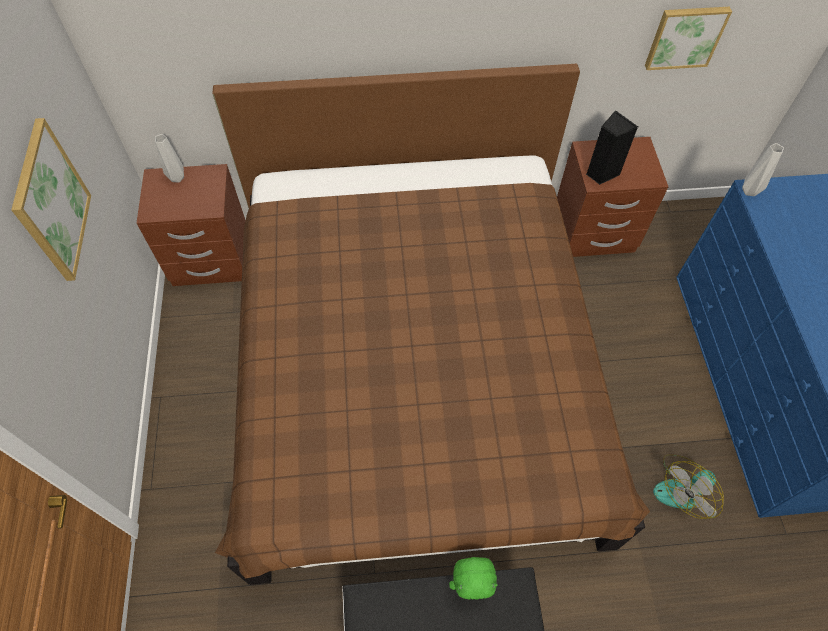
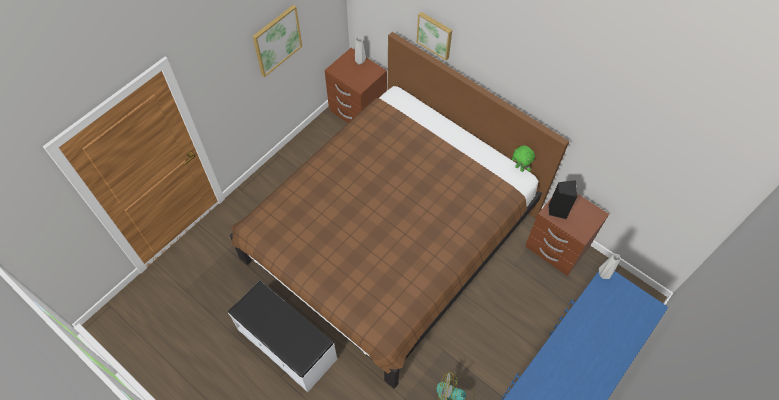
camera: 45 degrees right, 0 degrees up
(471, 585) = (303, 324): green plush toy -> green plush toy (520, 168)
(685, 36) = (635, 168): picture -> picture (435, 35)

